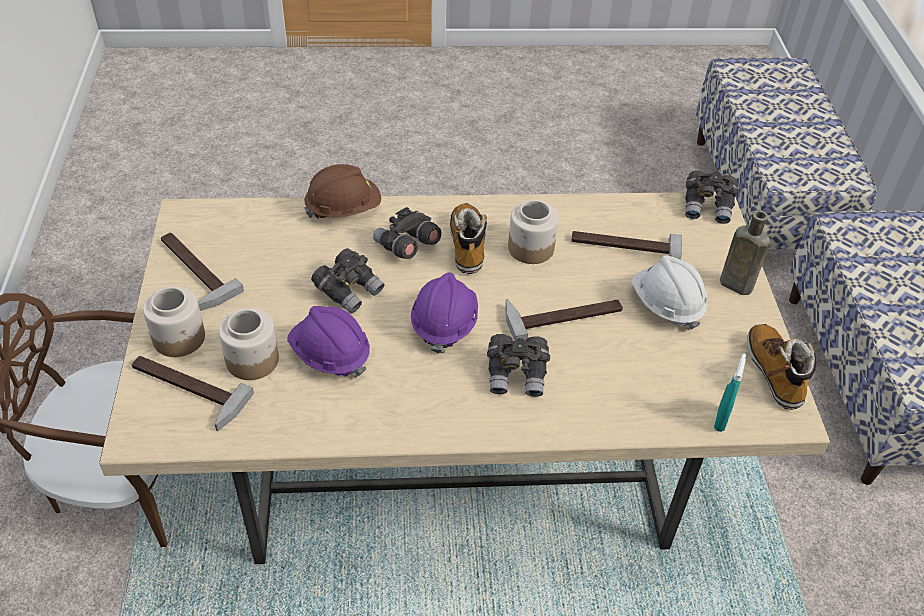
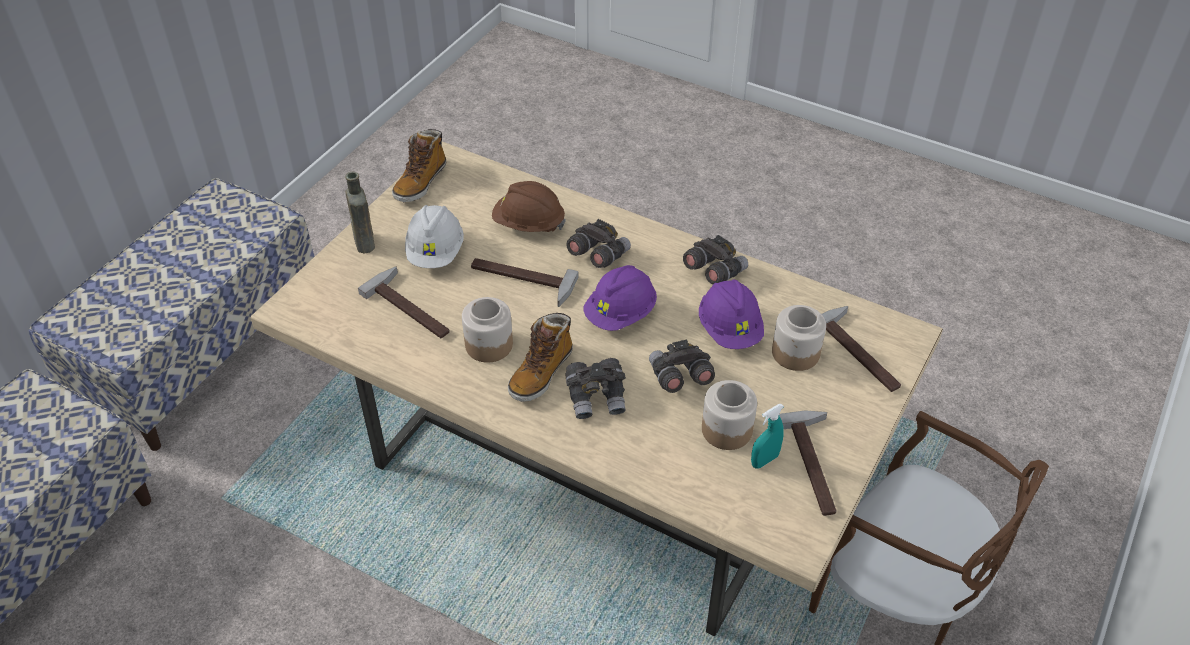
camera: 145 degrees left, 0 degrees up
(179, 338) = (850, 399): jar -> jar (726, 429)
(343, 209) = (627, 469): brown hard hat -> brown hard hat (528, 224)
(708, 207) = (294, 311): grey binoculars -> grey binoculars (714, 271)
(720, 420) = (491, 175): turquoise spray bottle -> turquoise spray bottle (764, 460)

